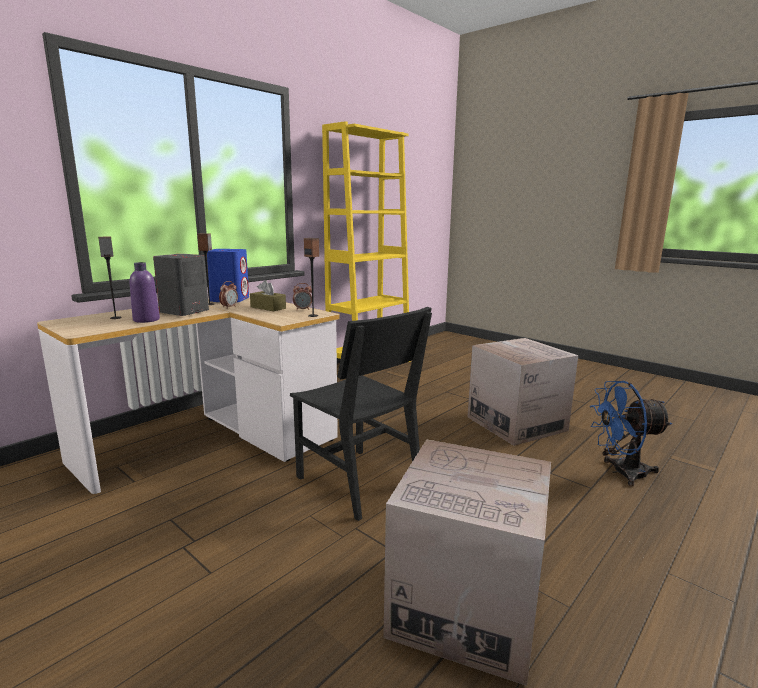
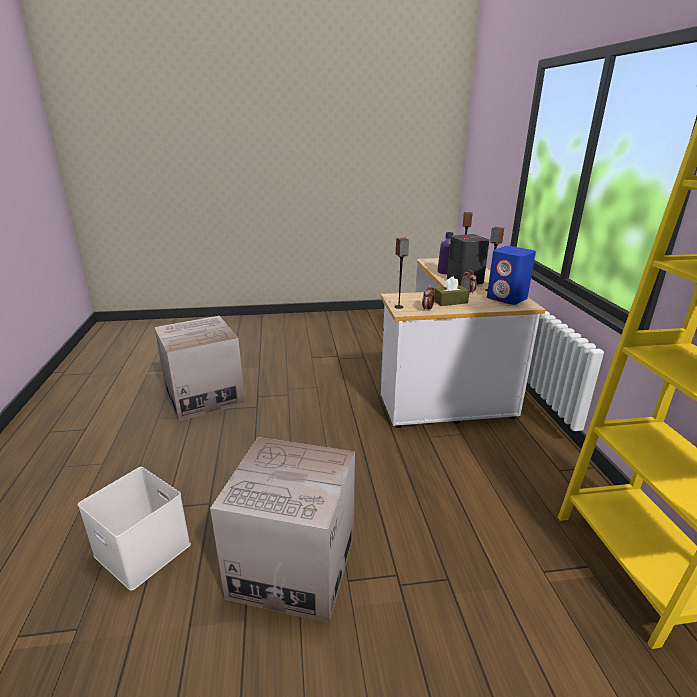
camera: 130 degrees right, 10 degrees up
(358, 481) = (326, 413): black chair -> none
(621, 472) = (140, 550): blue fan -> white storage box

